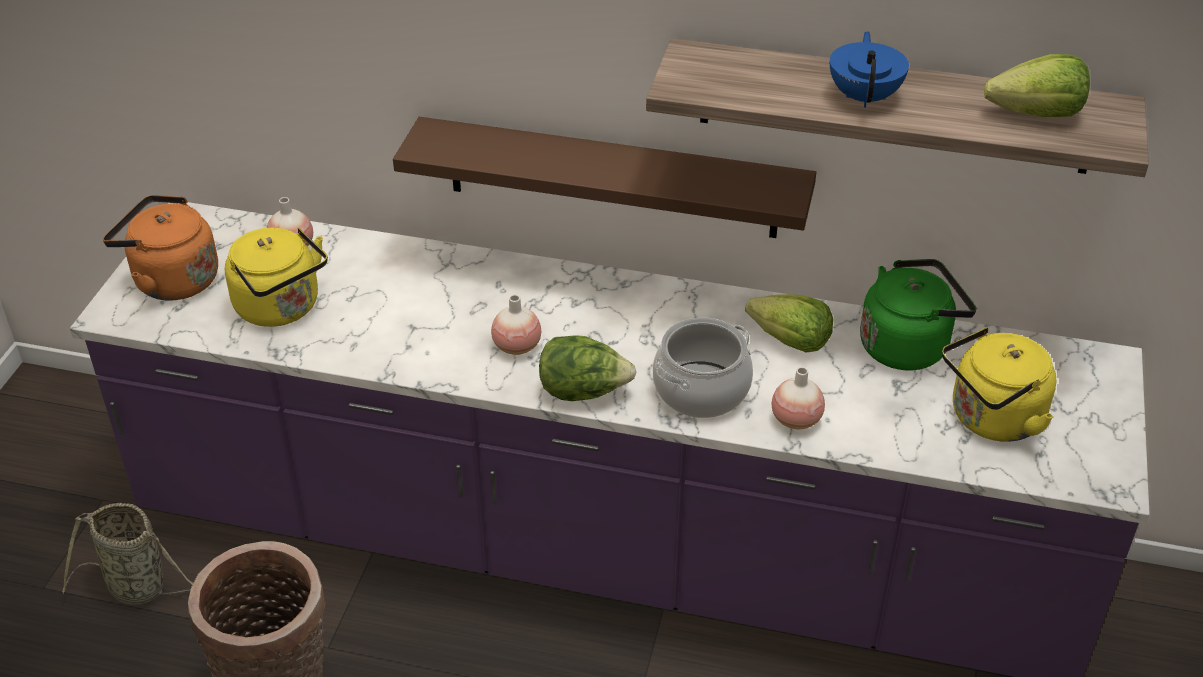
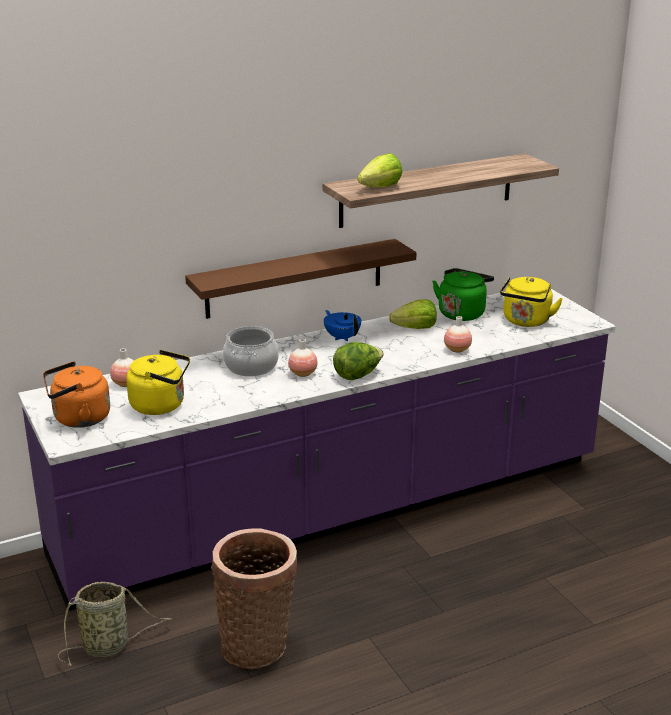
camera: 40 degrees left, 15 degrees down
(701, 391) = (406, 356): cooking pot -> cooking pot (251, 366)
(865, 97) = (433, 178): blue teapot -> blue teapot (342, 337)
(1037, 114) = (500, 166): lettuce -> lettuce (380, 187)

